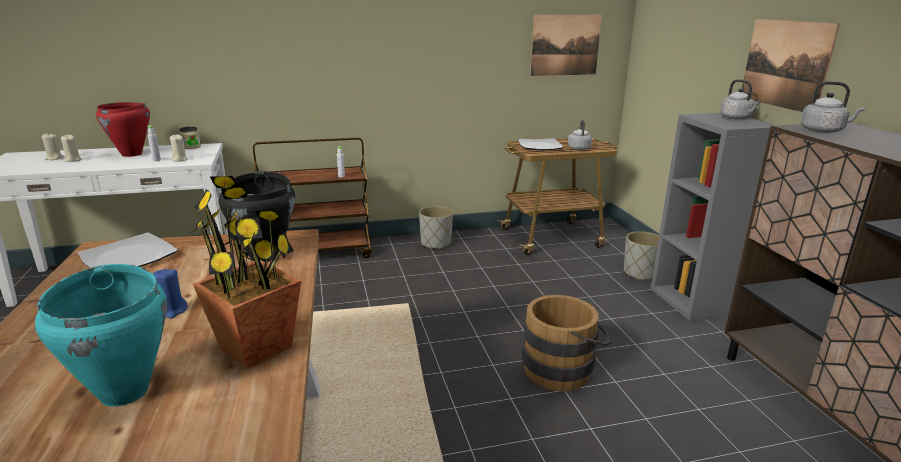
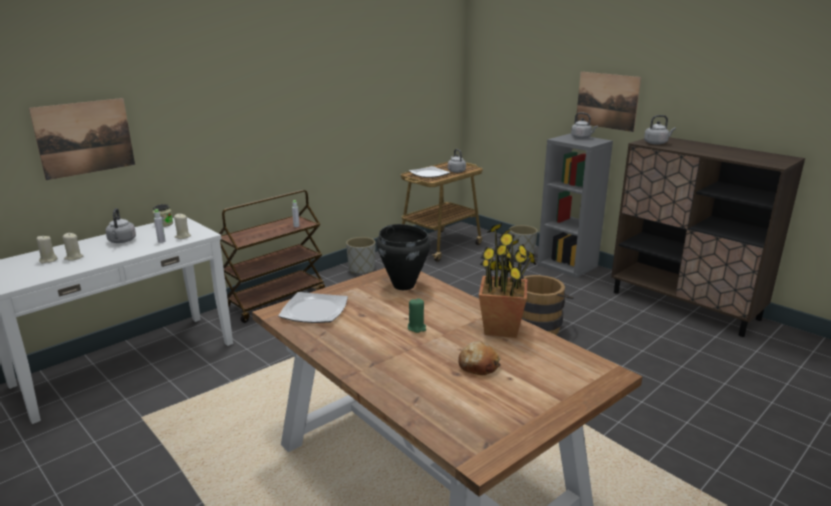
camera: 30 degrees left, 0 degrees up
(125, 391) = (478, 365): turquoise cooking pot -> bread
(131, 154) = (122, 241): red cooking pot -> grey kettle
(172, 311) = (417, 328): blue candle -> green candle
(565, 45) = (427, 91): picture -> picture (85, 138)

